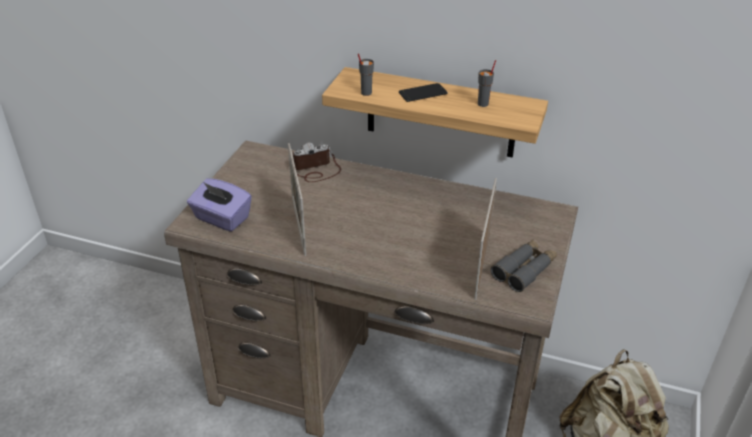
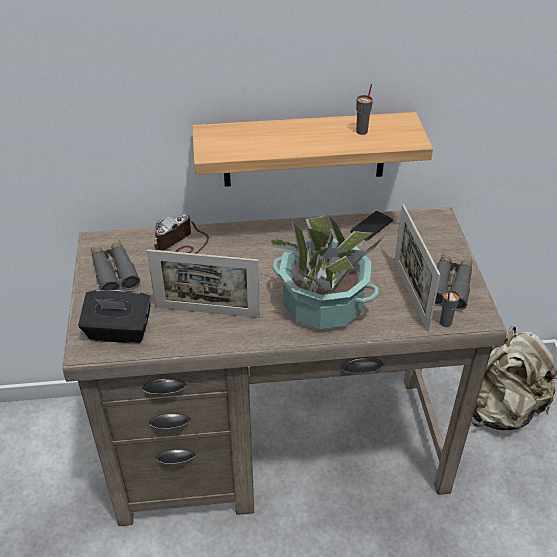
camera: 25 degrees left, 5 degrees up
(221, 219) = (118, 331): purple tissue box -> black tissue box
(249, 176) = (114, 272): none -> grey binoculars
(298, 225) = (207, 312): picture frame -> picture frame turned 45 degrees counterclockwise
(366, 93) = (239, 149): grey cup -> grey cup (445, 323)
(397, 249) = (323, 304): none -> potted plant
(423, 93) = (296, 135): phone -> phone (371, 226)

